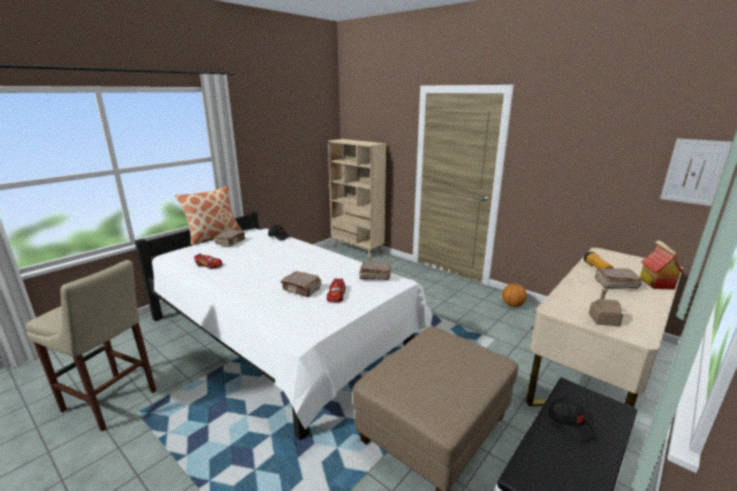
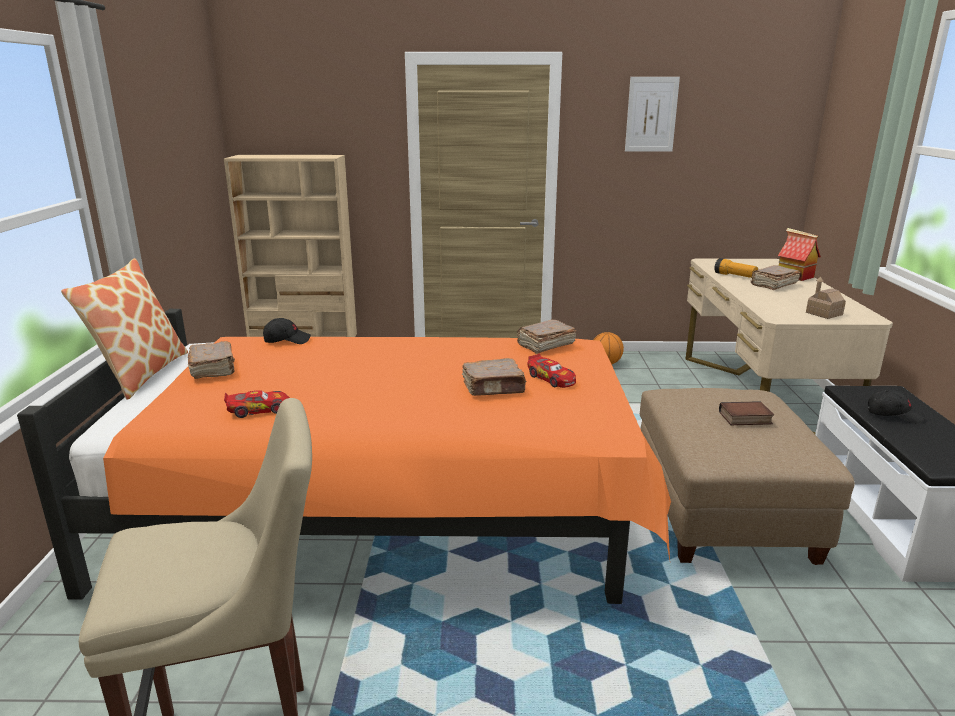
camera: 40 degrees left, 0 degrees up
(281, 337) = (388, 511): white bed -> orange bed
(443, 369) = (745, 418): none -> book
(694, 172) = (776, 151): picture -> picture (651, 114)

